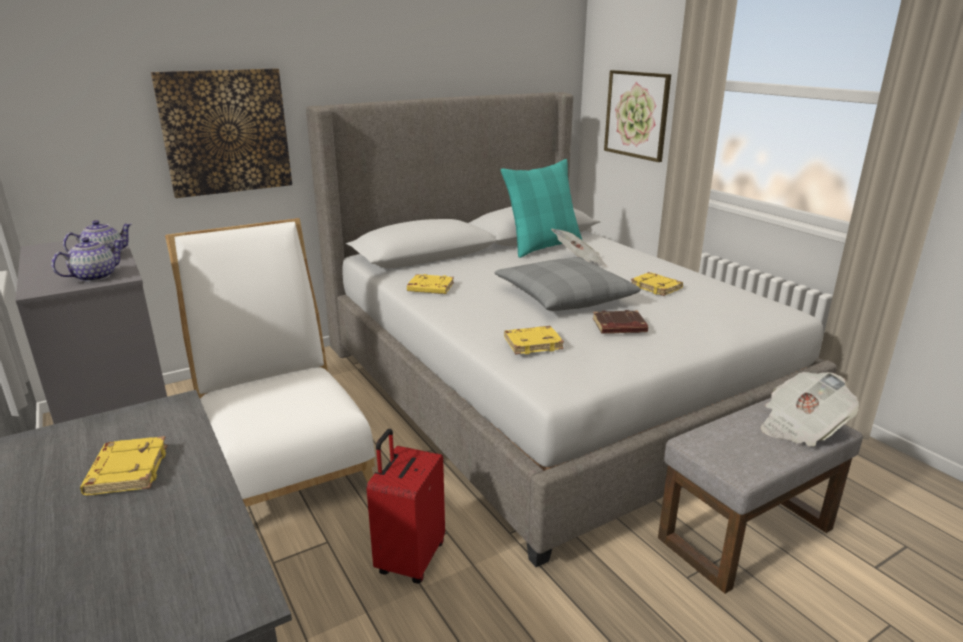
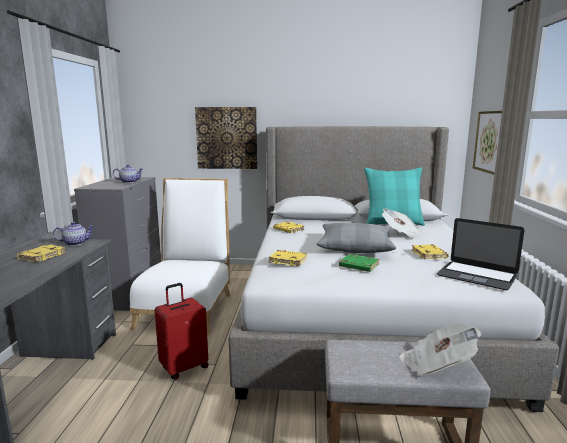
camera: 35 degrees right, 10 degrees down
(94, 277) = (110, 186): teapot -> teapot (75, 243)
(619, 327) = (358, 266): brown book -> green book
(741, 305) = (477, 275): none -> laptop

